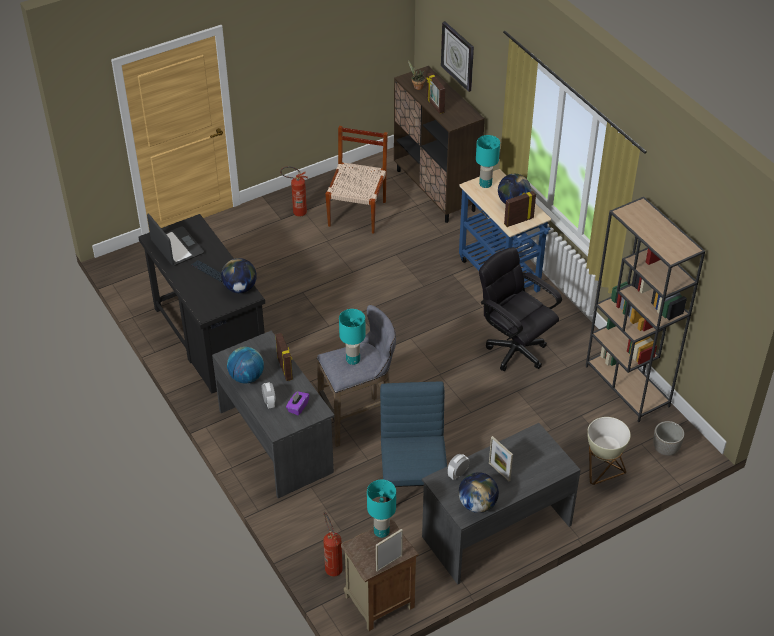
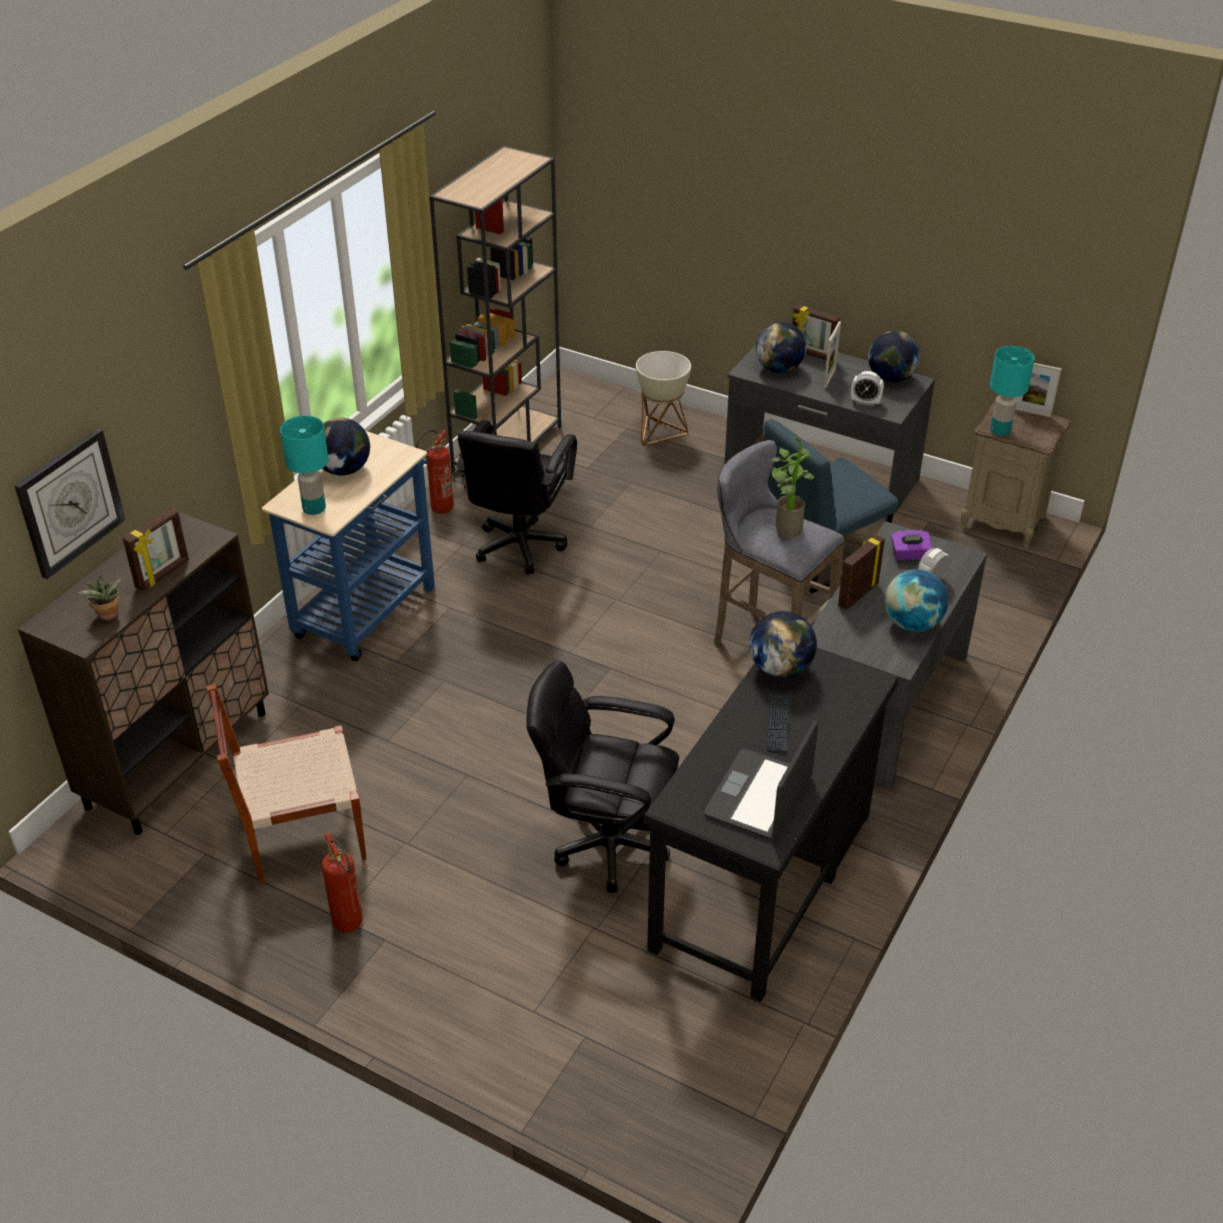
camera: 120 degrees left, 5 degrees down
(271, 297) = (604, 850): none -> black office chair
(332, 566) = (1003, 573): fire extinguisher -> fire extinguisher (438, 510)
(353, 360) = (786, 527): turquoise table lamp -> potted plant
(518, 221) = (386, 453): picture frame -> picture frame (812, 354)
(528, 451) = (779, 369): none -> globe
(665, 450) = (587, 400): planter -> none

